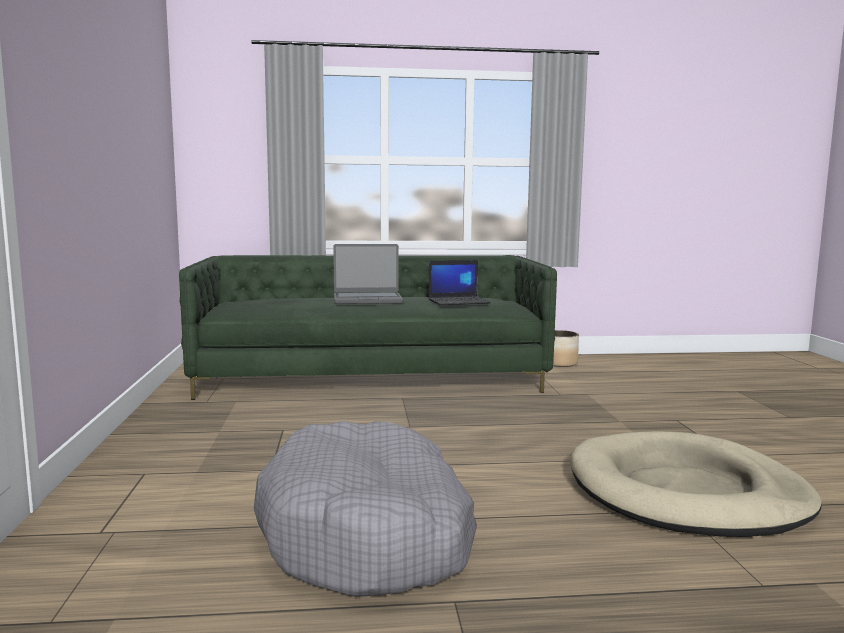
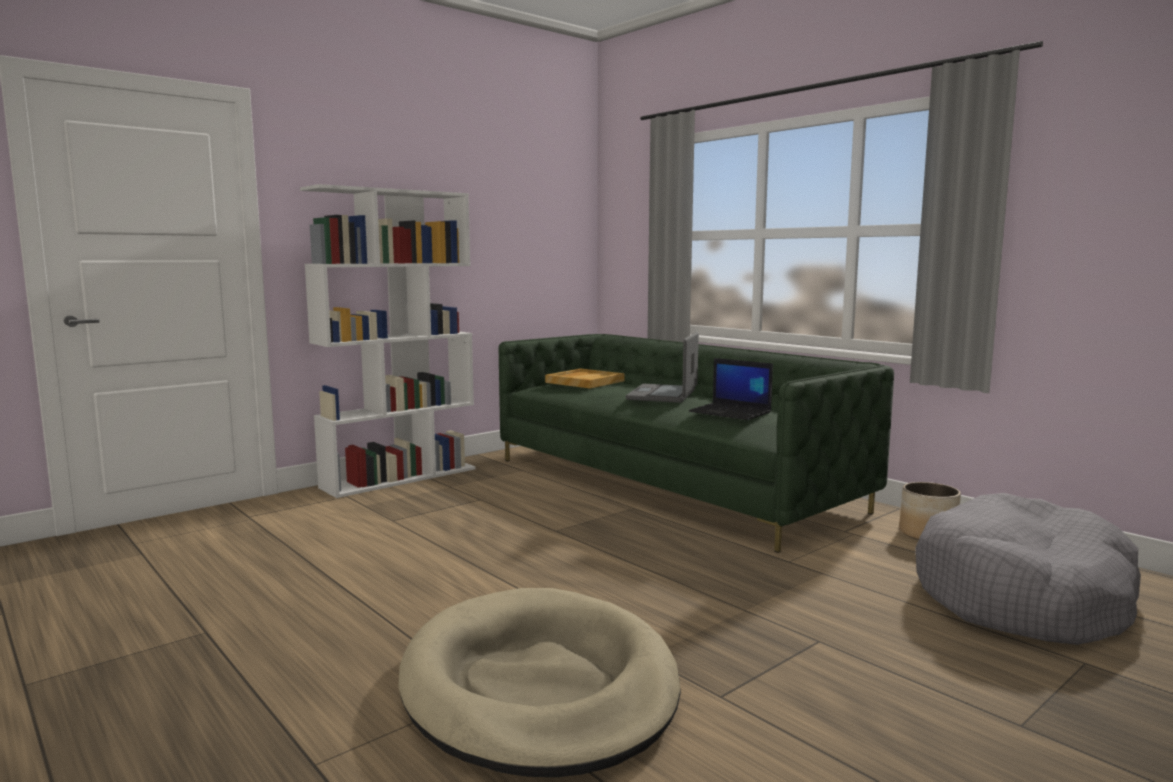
camera: 55 degrees right, 0 degrees up
(139, 442) = (400, 477): none -> white bookcase
(257, 301) = (585, 381): none -> beige tray
(367, 300) = (663, 395): laptop -> laptop turned 60 degrees clockwise
(368, 534) = (300, 578): grey dog bed -> grey dog bed (1023, 597)

